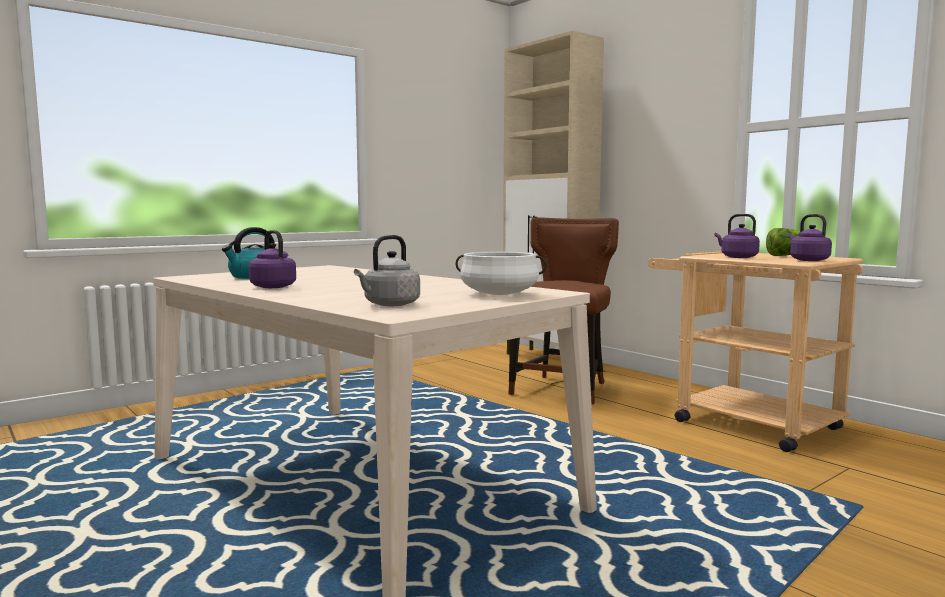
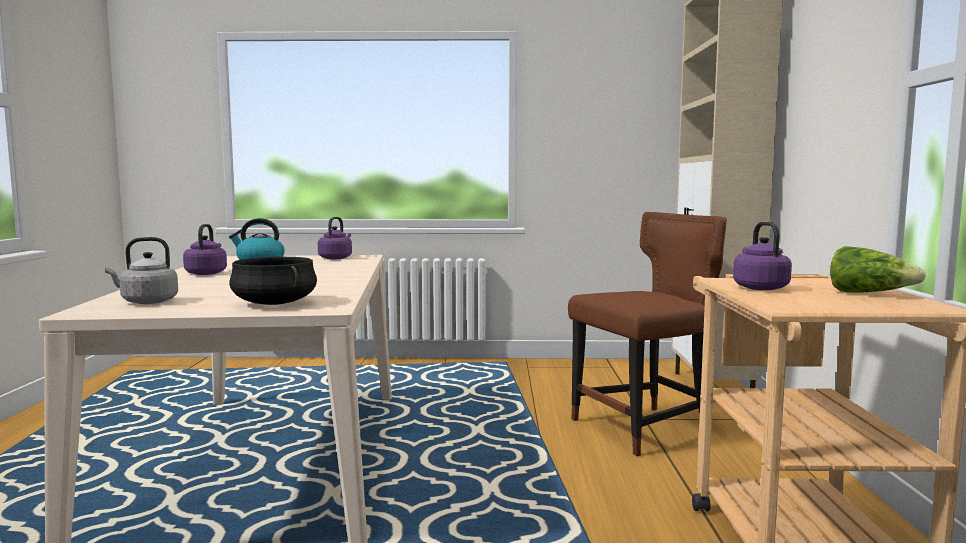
camera: 40 degrees right, 0 degrees up
(499, 294) = (275, 303): white cooking pot -> black cooking pot
(807, 260) = (830, 305): purple kettle -> purple kettle (336, 258)

